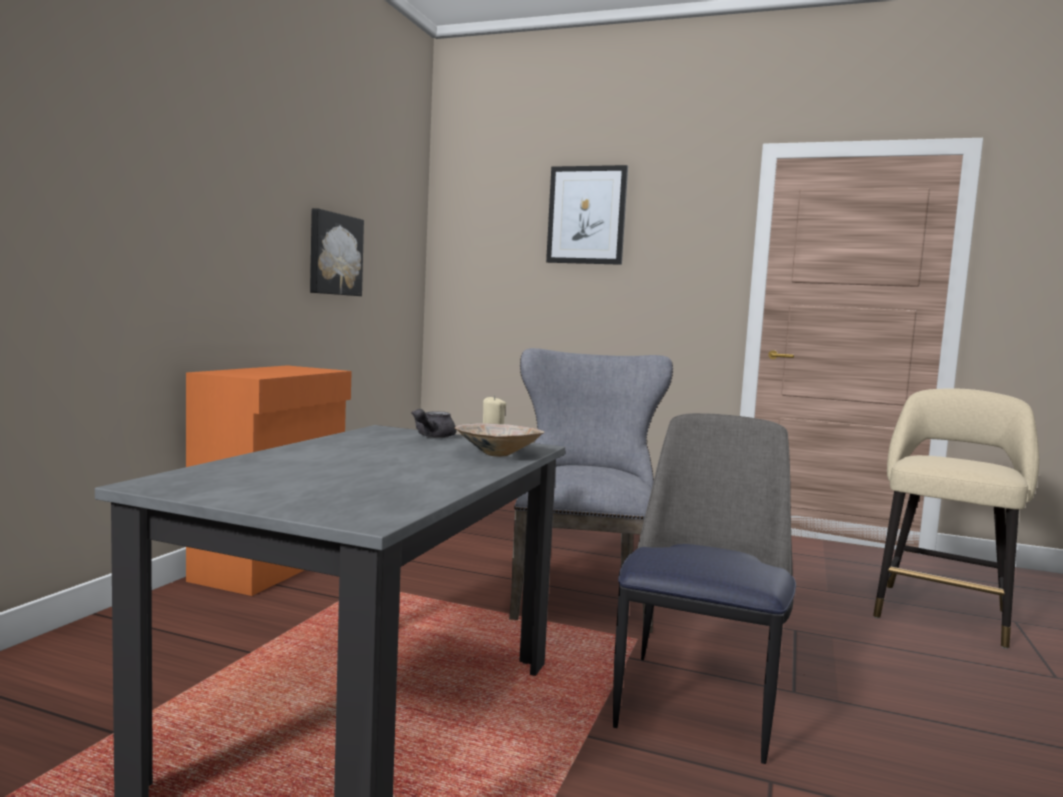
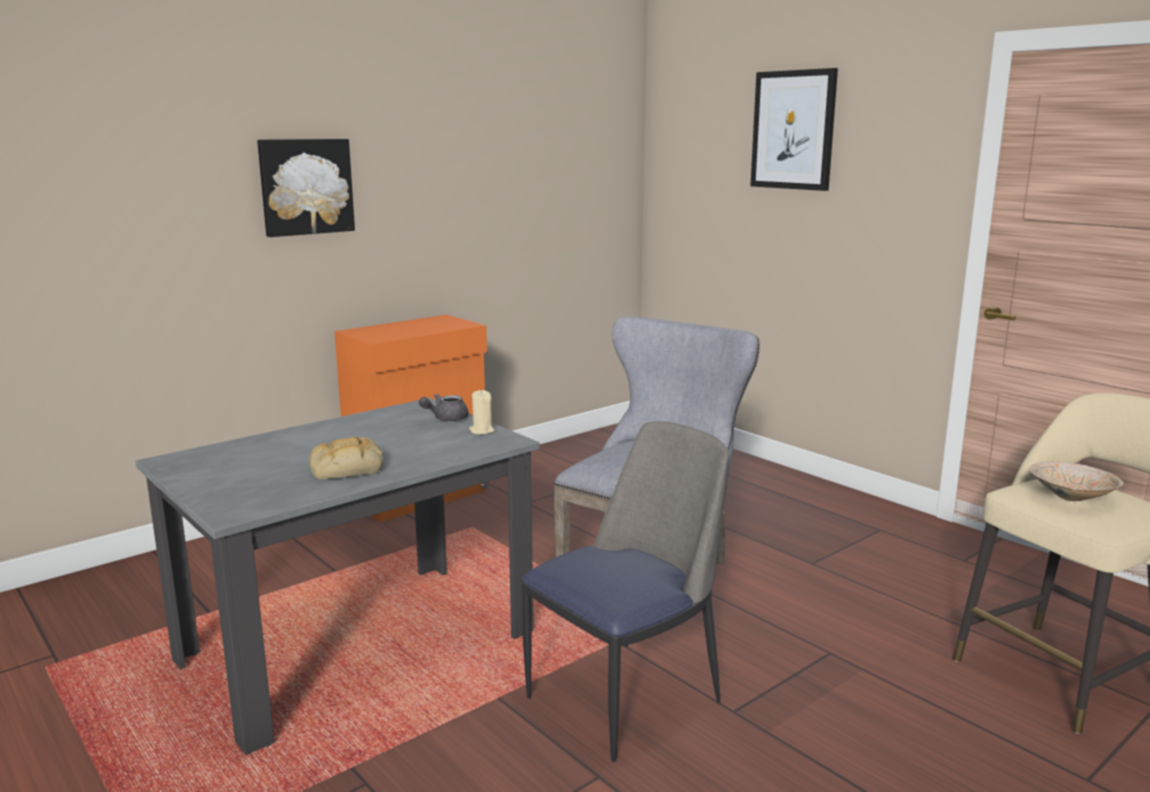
camera: 30 degrees right, 10 degrees up
(334, 254) = (505, 199): picture -> picture (305, 186)
(418, 474) = (346, 468): none -> bread
(499, 454) = (455, 448): beige bowl -> beige bowl (1072, 497)

